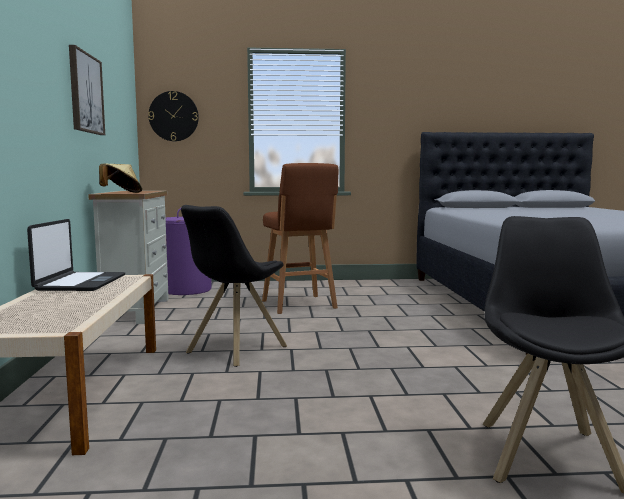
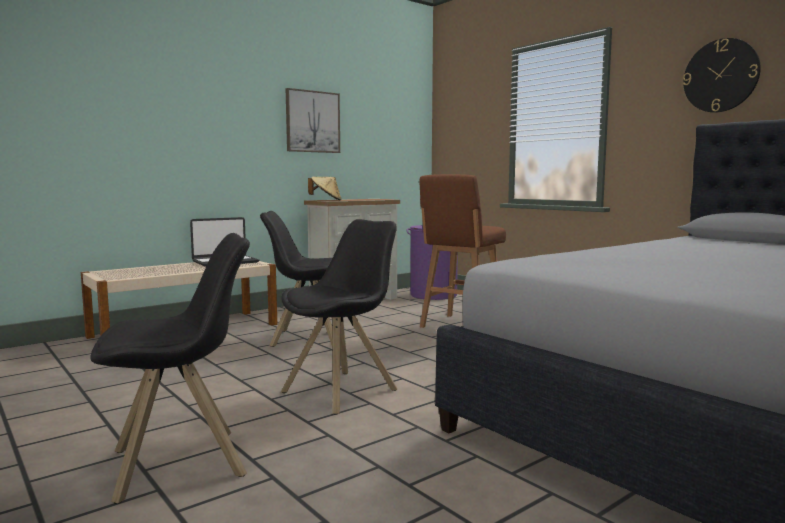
camera: 55 degrees right, 0 degrees up
(173, 116) = (454, 128): wall clock -> wall clock (720, 75)
(415, 368) = (341, 391): none -> black chair

